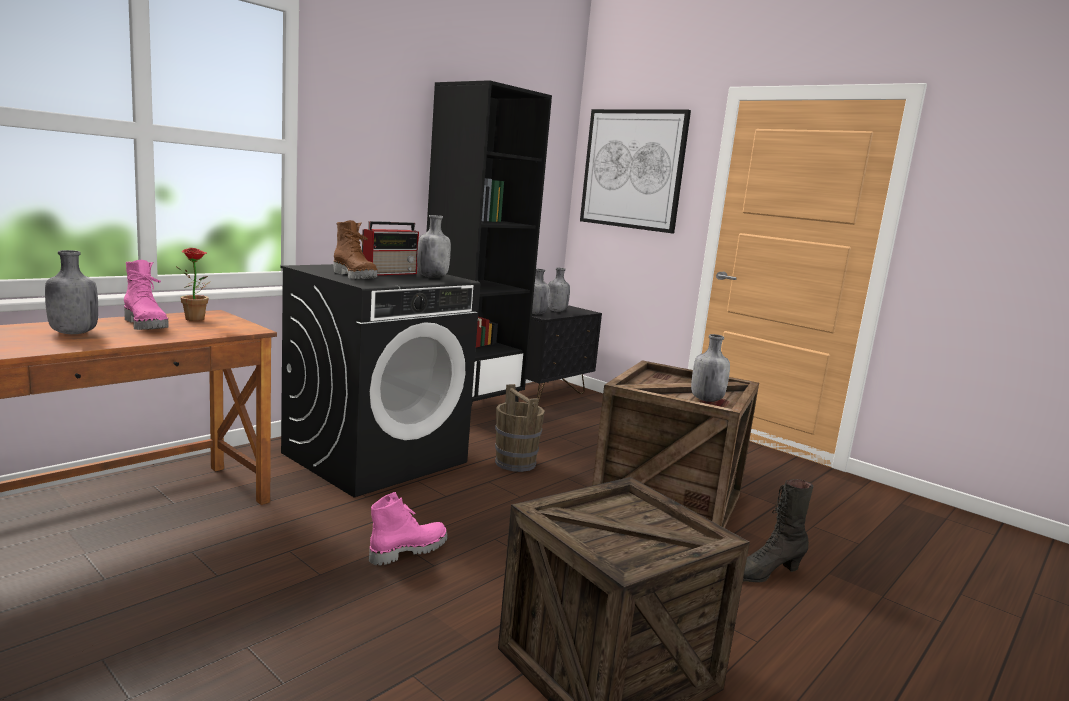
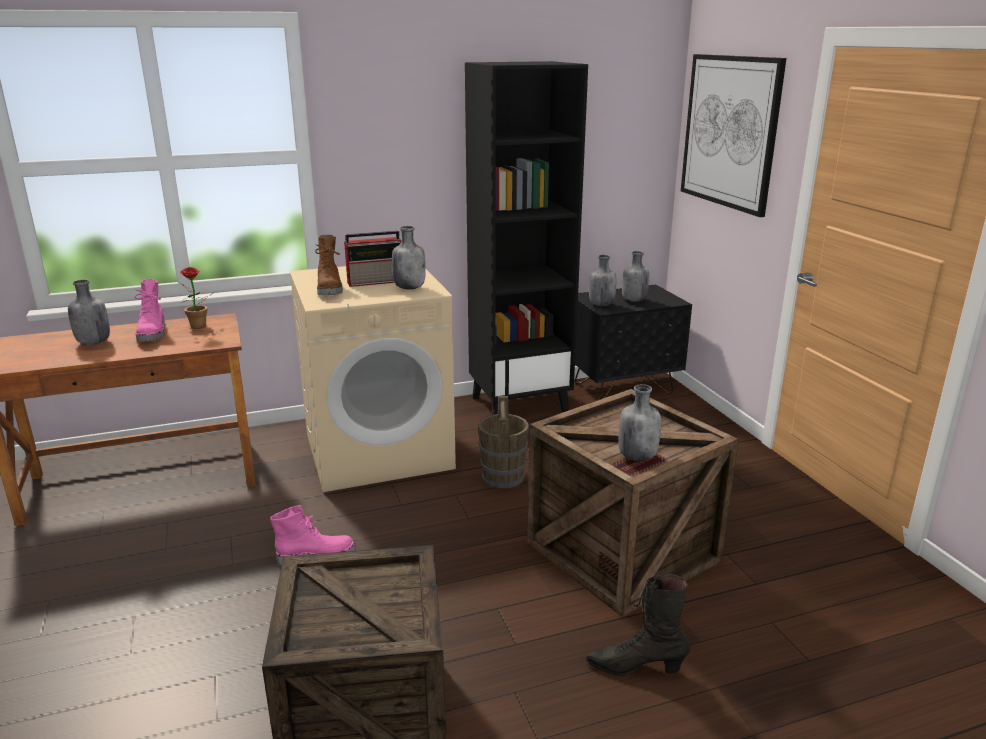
camera: 30 degrees right, 10 degrees up
(375, 457) = (379, 451): black washing machine -> beige washing machine

